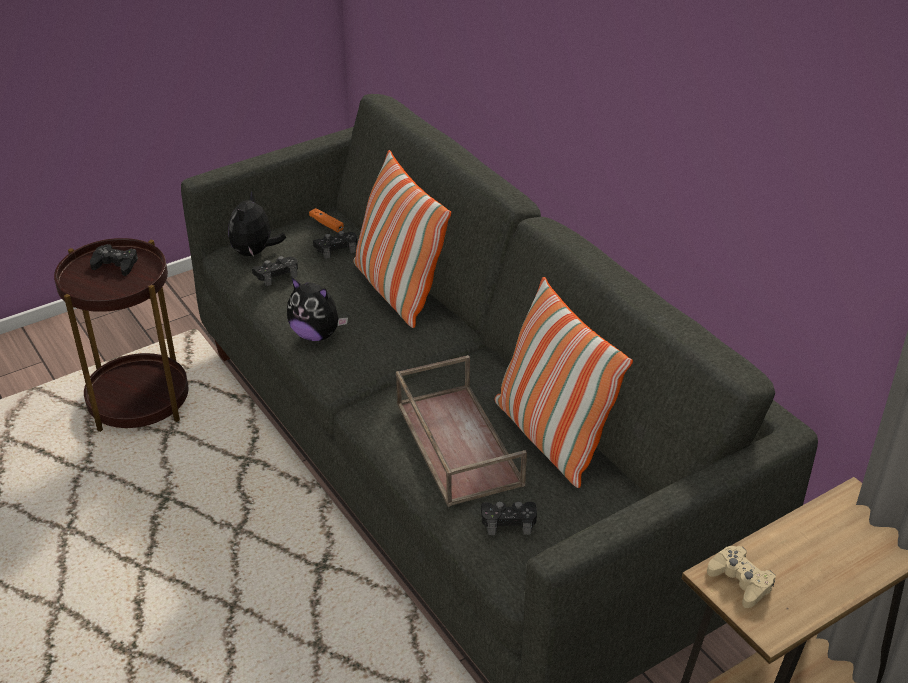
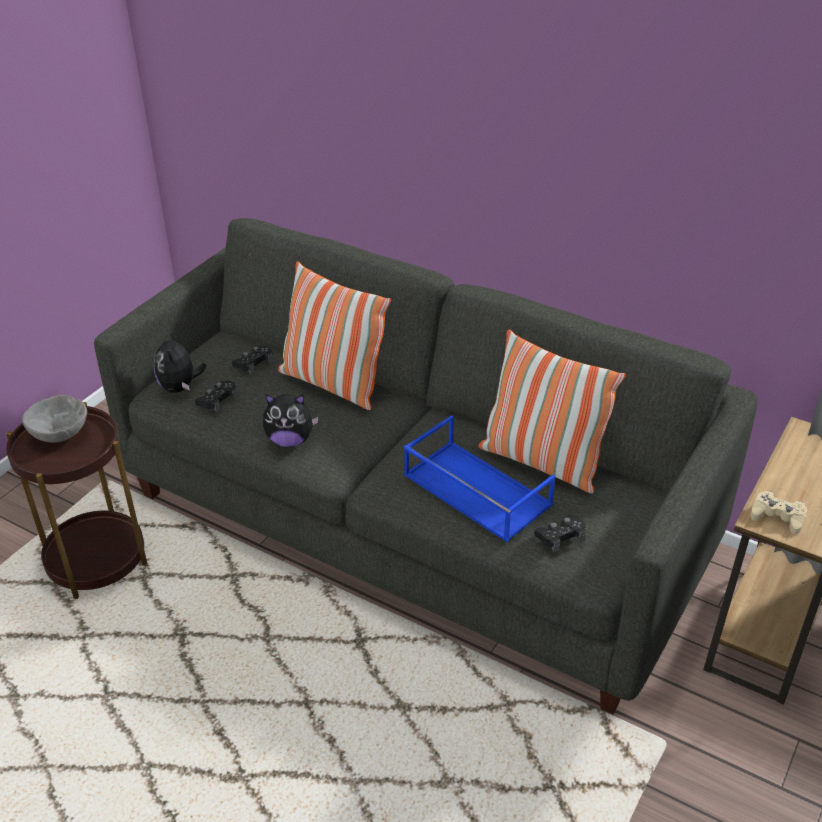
camera: 25 degrees left, 0 degrees up
(116, 265) = (61, 434): black game controller -> grey bowl
(326, 224) = (228, 346): orange game controller -> none
(456, 442) = (474, 490): brown tray -> blue tray

